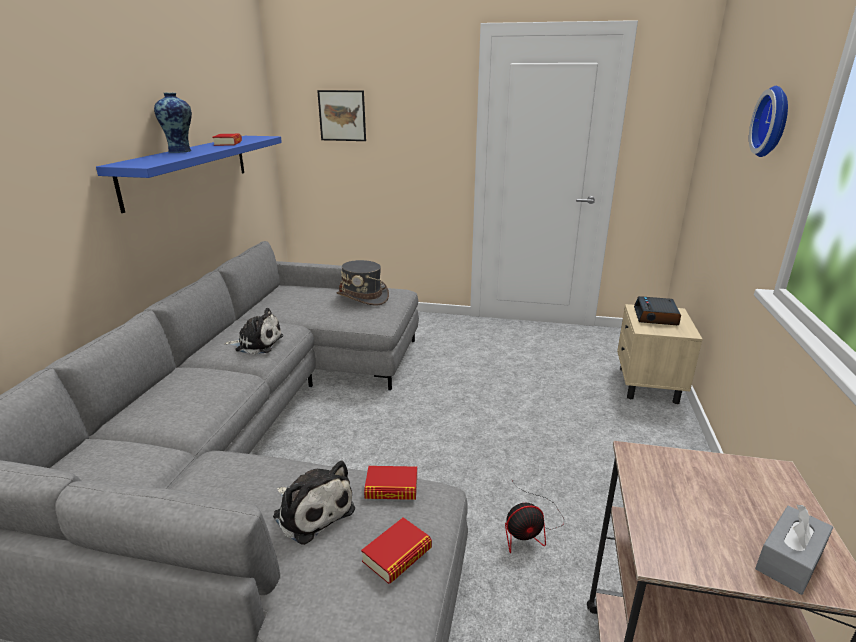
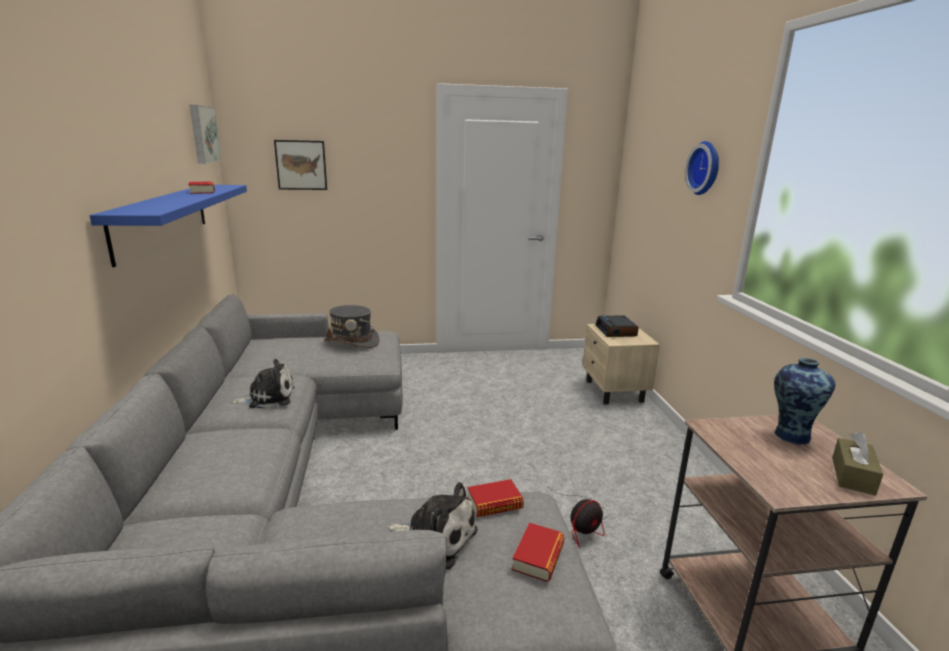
camera: 20 degrees left, 5 degrees down
(180, 151) = (163, 199): vase -> vase (790, 435)
(248, 86) = (203, 134): none -> picture
(789, 560) = (852, 475): grey tissue box -> brown tissue box

